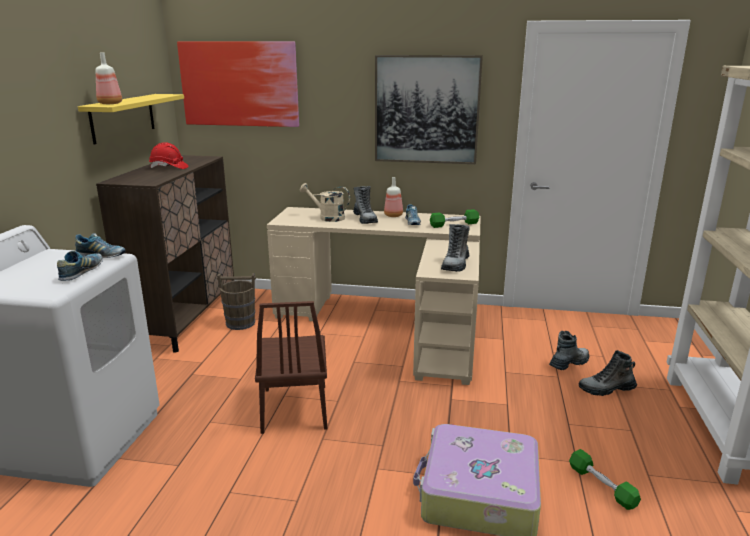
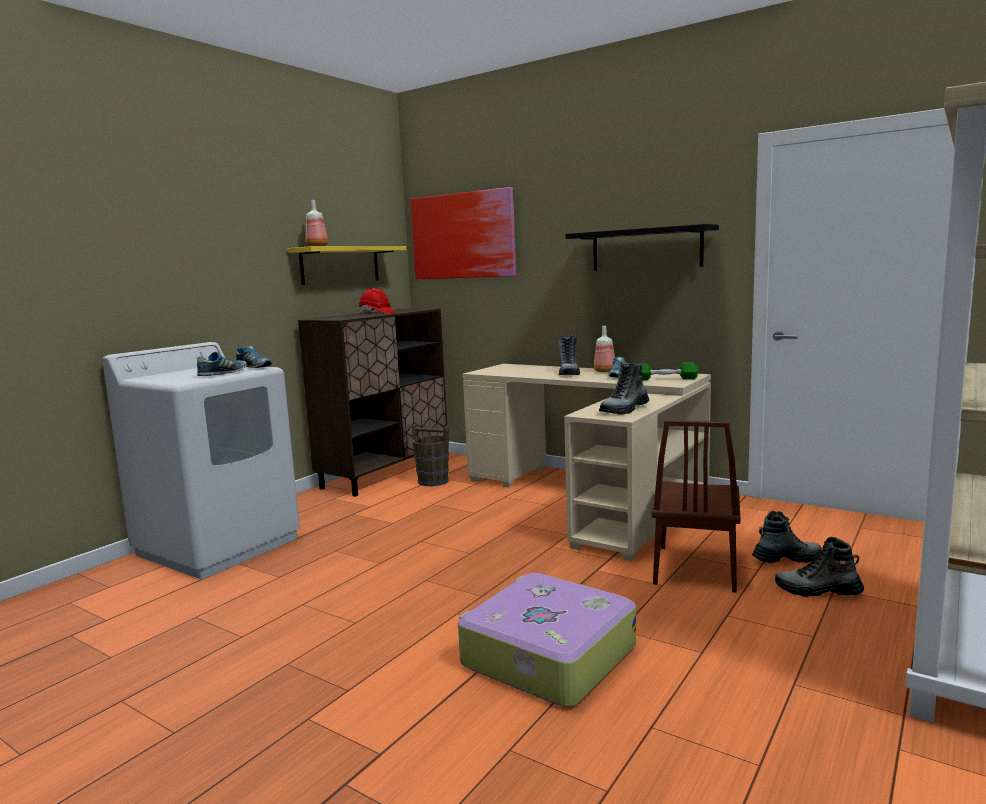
camera: 25 degrees right, 10 degrees down
(294, 408) = (421, 552): brown chair -> brown chair (695, 567)
(327, 217) = (530, 371): beige watering can -> none
(426, 110) = (646, 249): picture -> black shelf
(601, 486) = (713, 681): green dumbbell -> none

